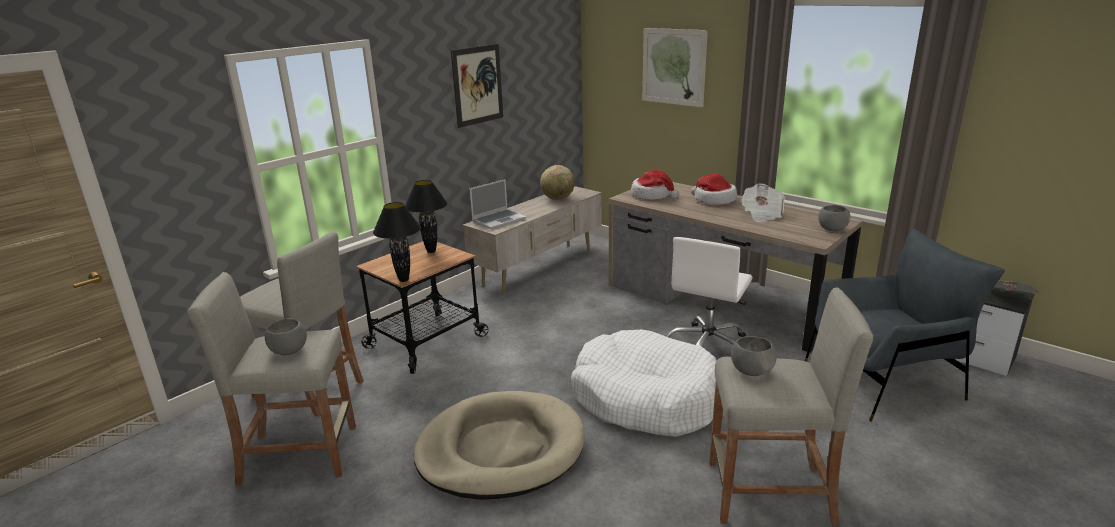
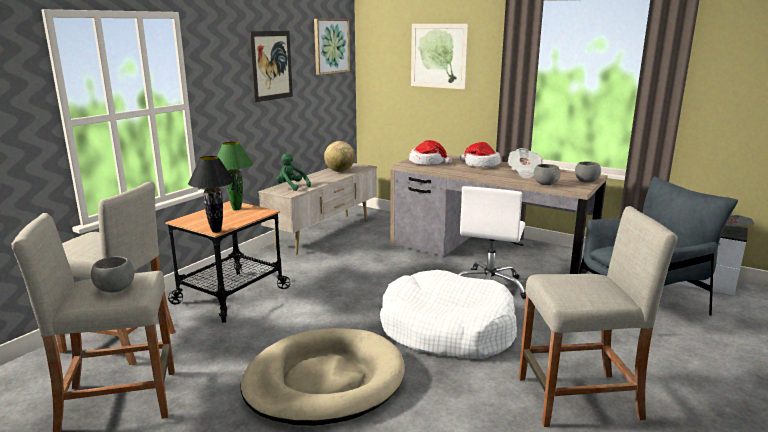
camera: 10 degrees left, 5 degrees down
(431, 251) = (237, 209): black table lamp -> green table lamp
(499, 220) = (291, 187): laptop -> green plush toy
(550, 55) = (331, 46): none -> picture
(751, 371) = (563, 283): grey bowl -> grey bowl (545, 184)

